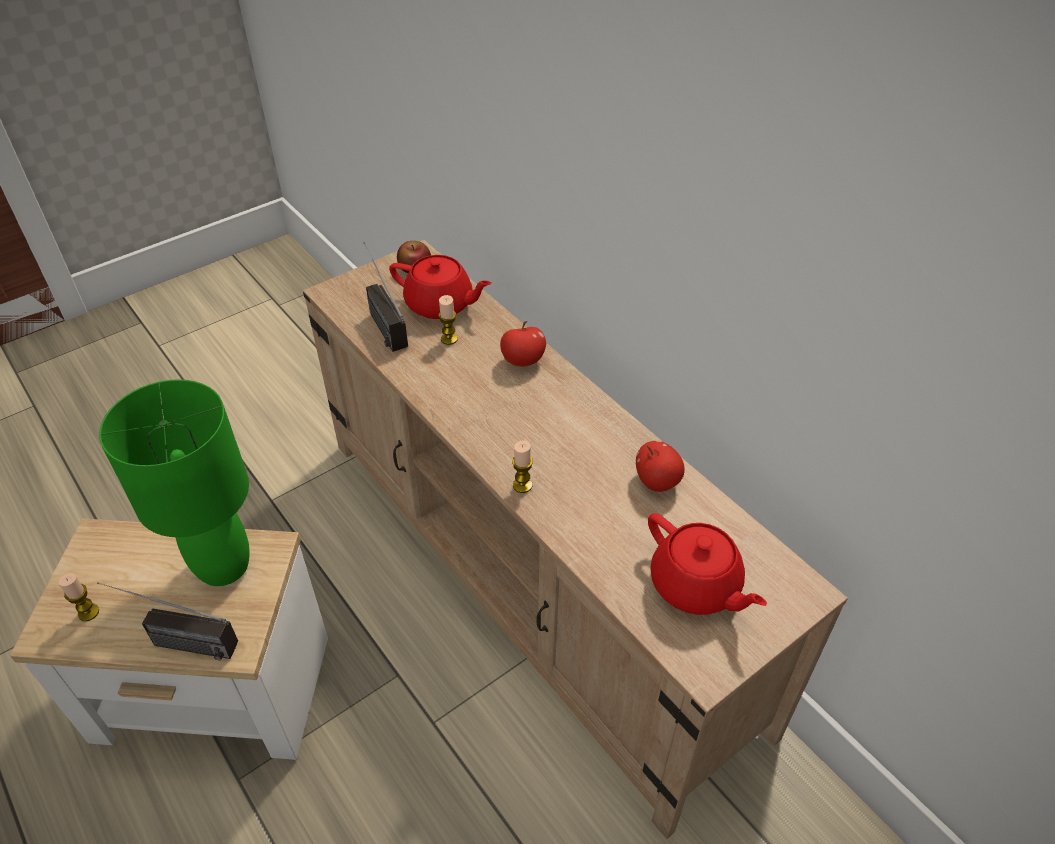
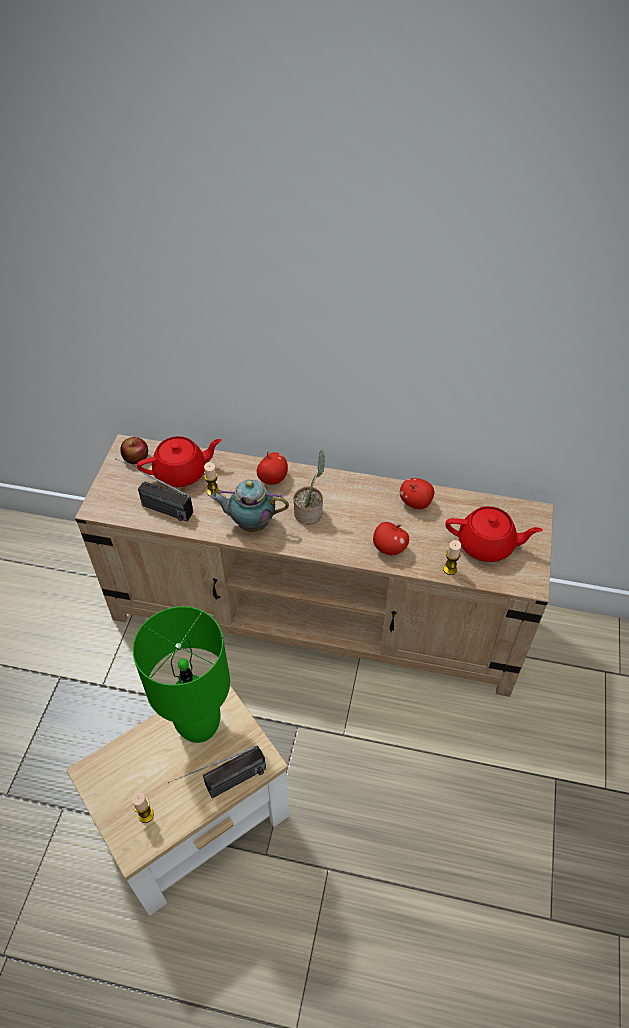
camera: 40 degrees left, 5 degrees up
(450, 390) = (251, 523): none -> teapot
(522, 485) = (352, 551): candle -> candle (450, 569)
(523, 417) = (310, 512): none -> potted plant
(569, 509) = (389, 548): none -> apple

